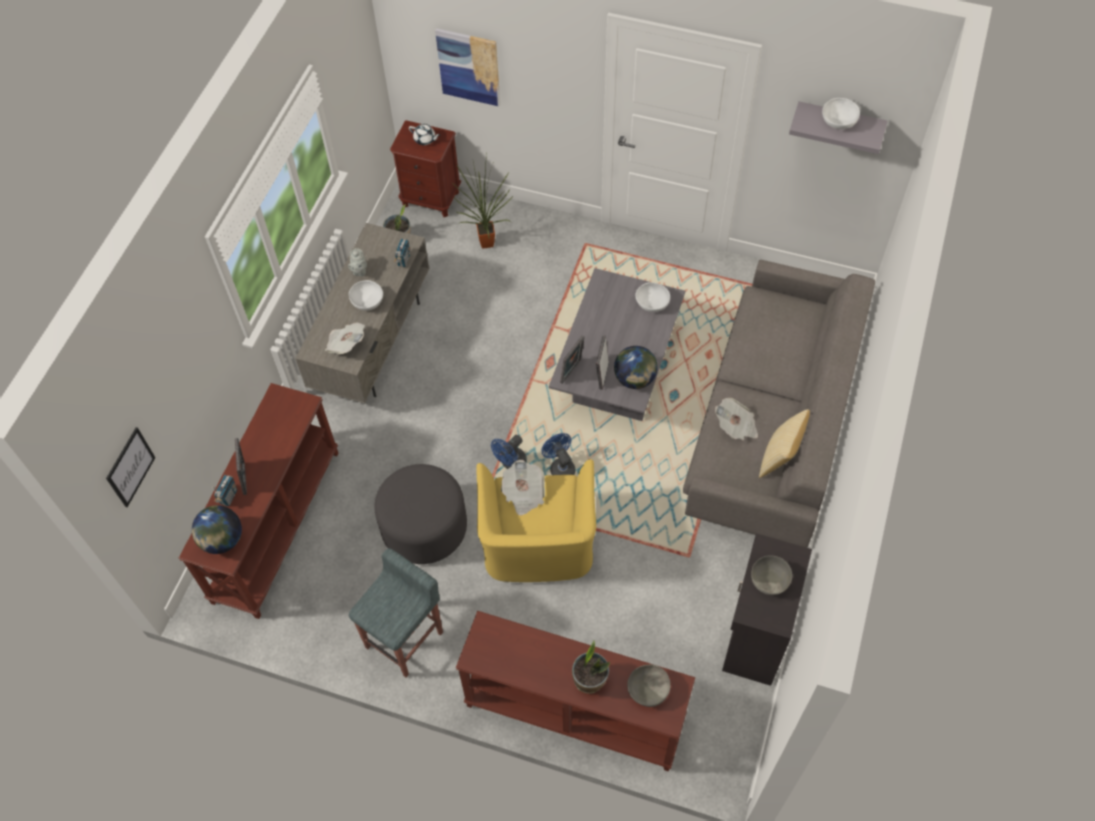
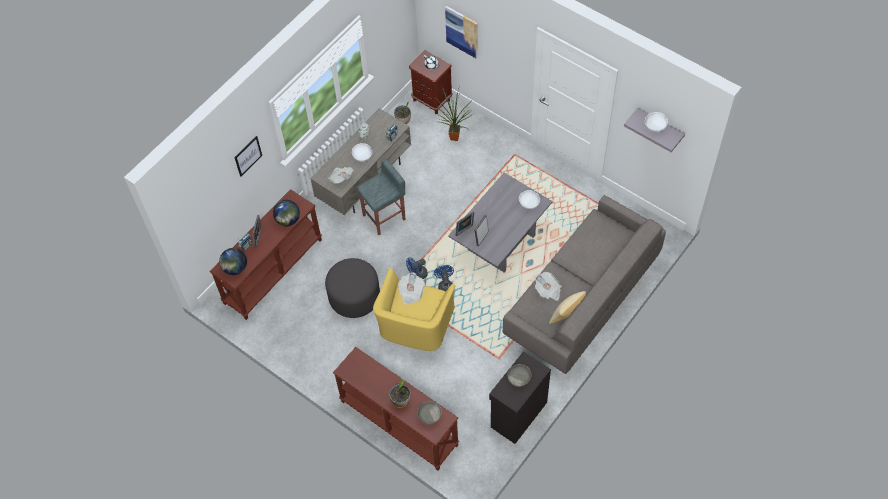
camera: 20 degrees right, 0 degrees up
(130, 467) = (195, 214): picture -> picture (248, 156)
(405, 639) = (321, 355): grey stool -> grey stool (385, 217)
(635, 379) = (499, 245): globe -> globe (288, 220)

